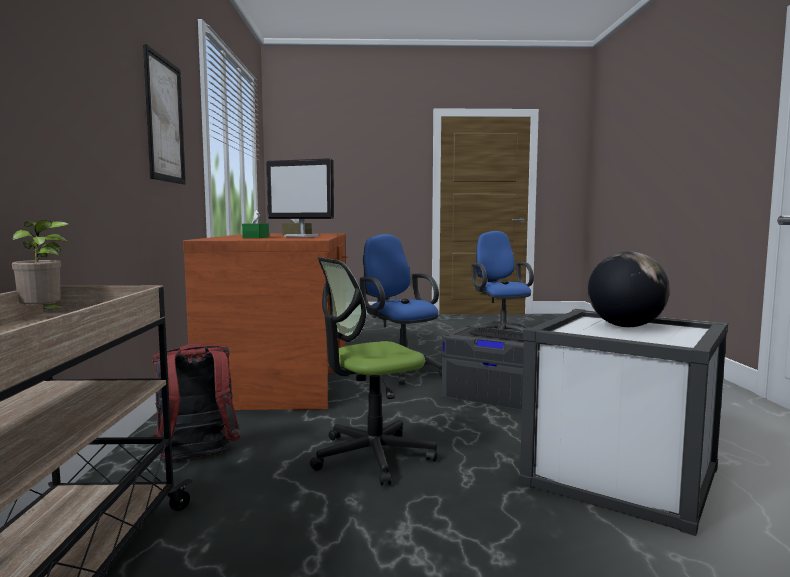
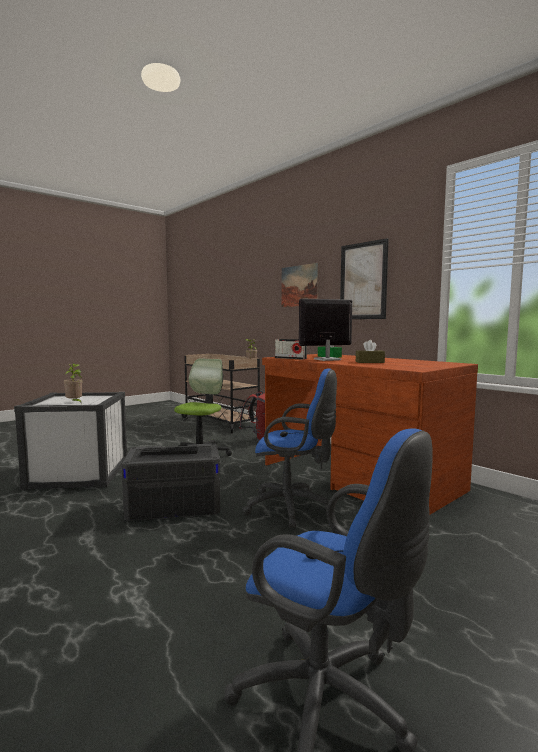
camera: 140 degrees right, 0 degrees up
(91, 84) = (299, 286): none -> picture
(317, 238) = (290, 358): none -> radio
(625, 326) = (74, 403): globe -> potted plant

